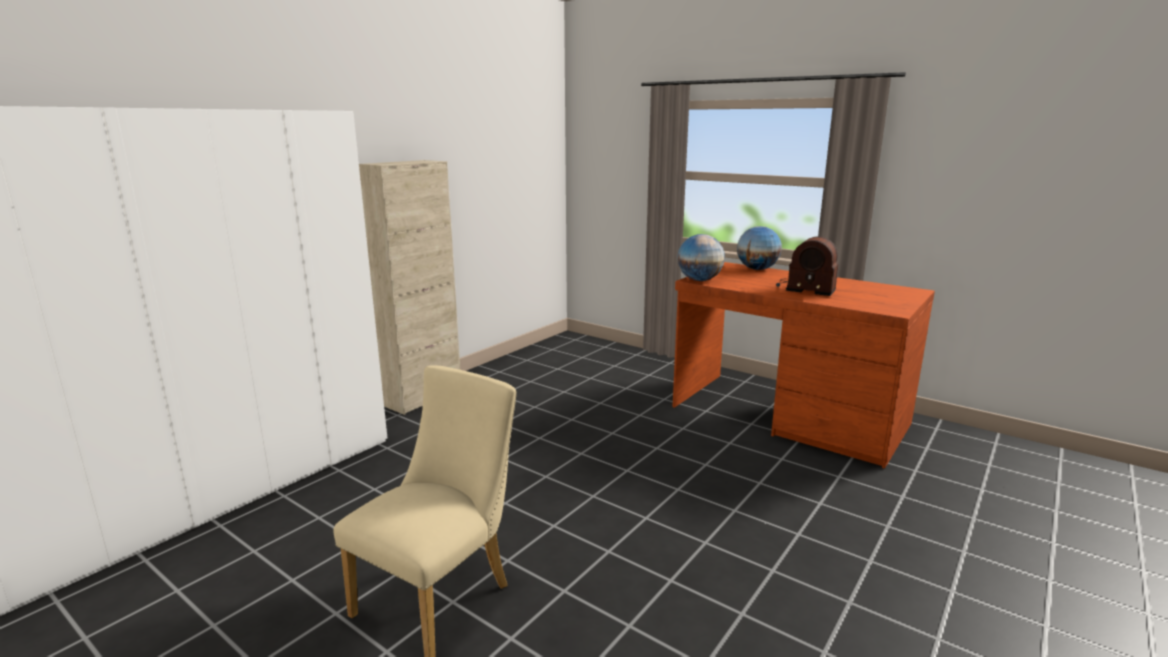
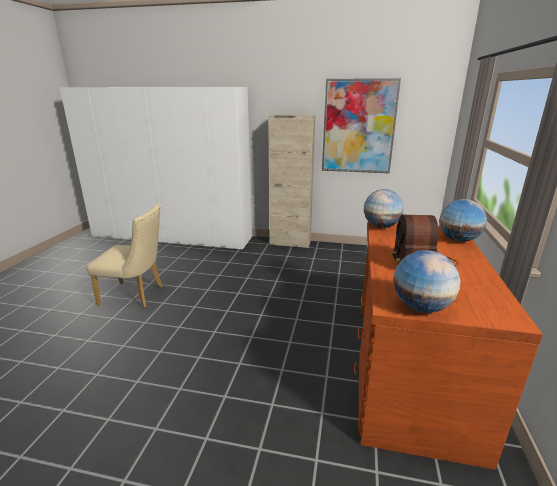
camera: 65 degrees right, 5 degrees up
(477, 175) = (358, 127): none -> picture
(896, 305) = (421, 307): none -> globe

